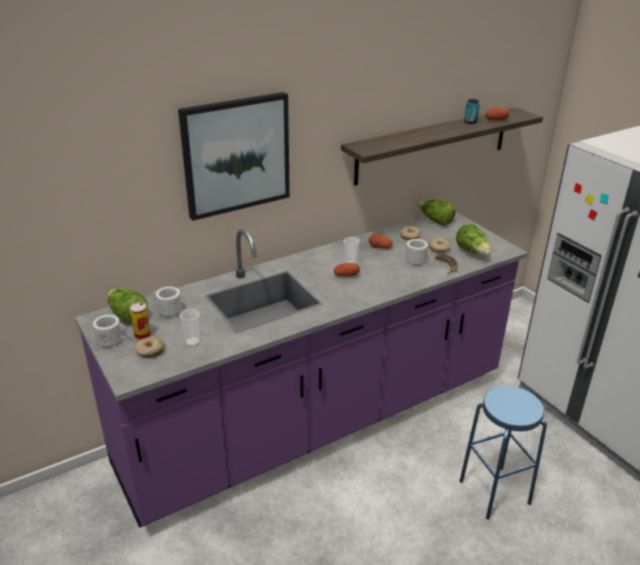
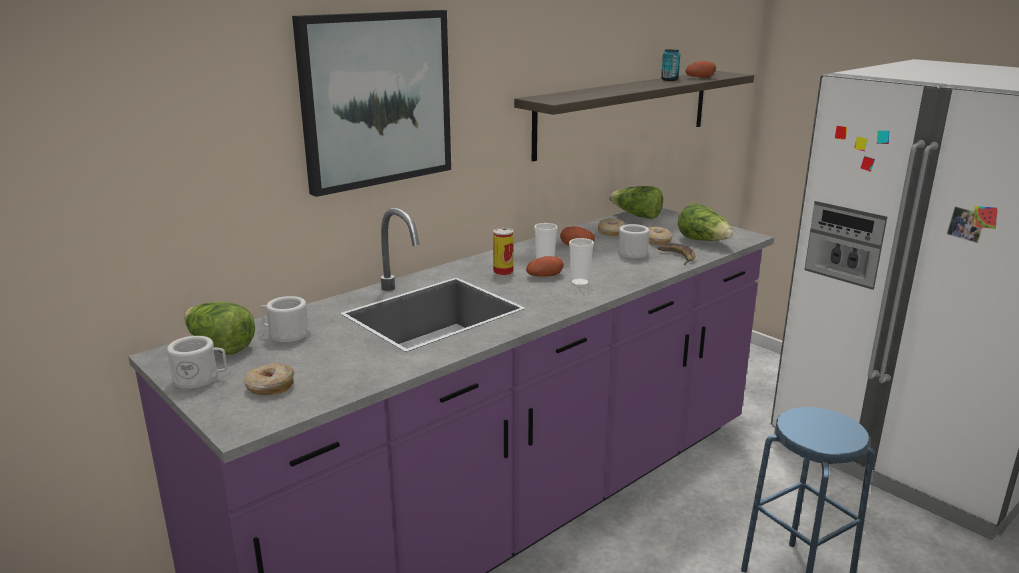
camera: 10 degrees left, 10 degrees down
(142, 335) = (252, 368): can -> can (503, 272)
(192, 342) = (338, 369): cup -> cup (579, 283)

